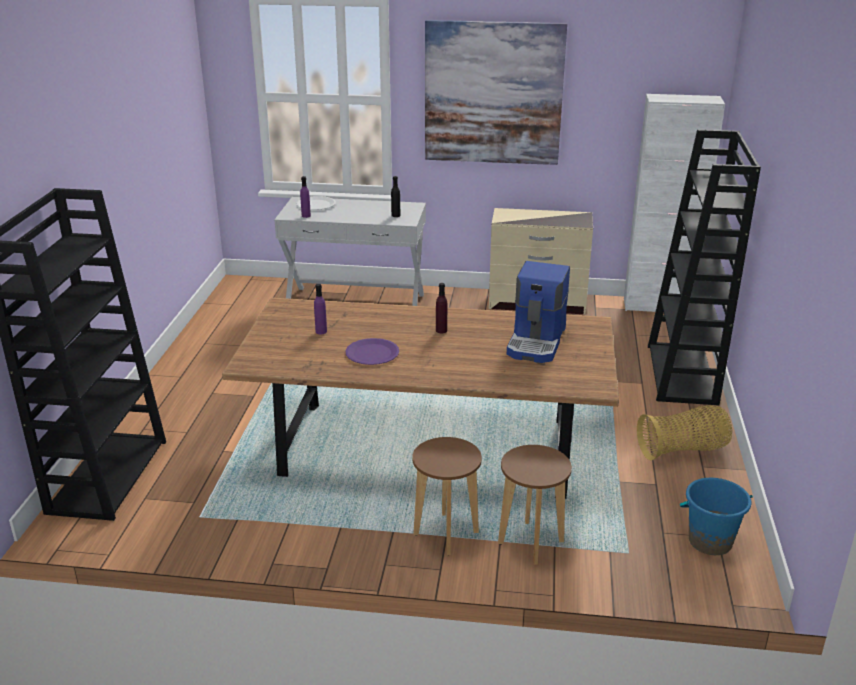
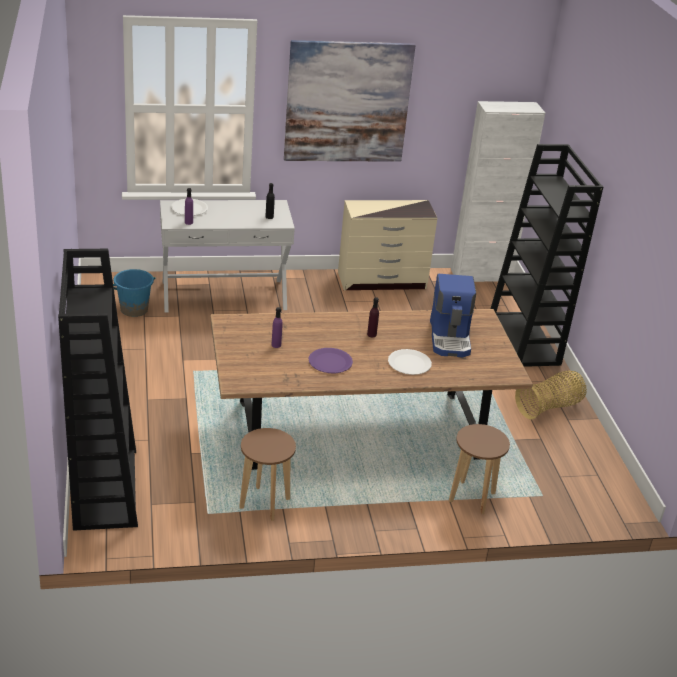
camera: 20 degrees left, 5 degrees up
(445, 534) = (407, 500): brown stool -> brown stool (264, 504)
(468, 363) = (409, 363): none -> white plate
(710, 541) = (593, 478): blue bucket -> blue bucket (134, 310)

